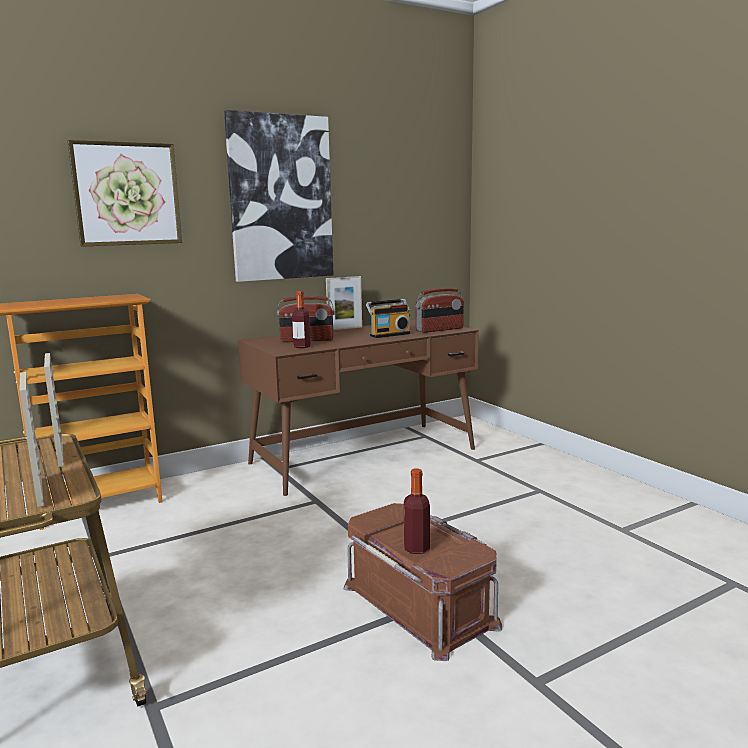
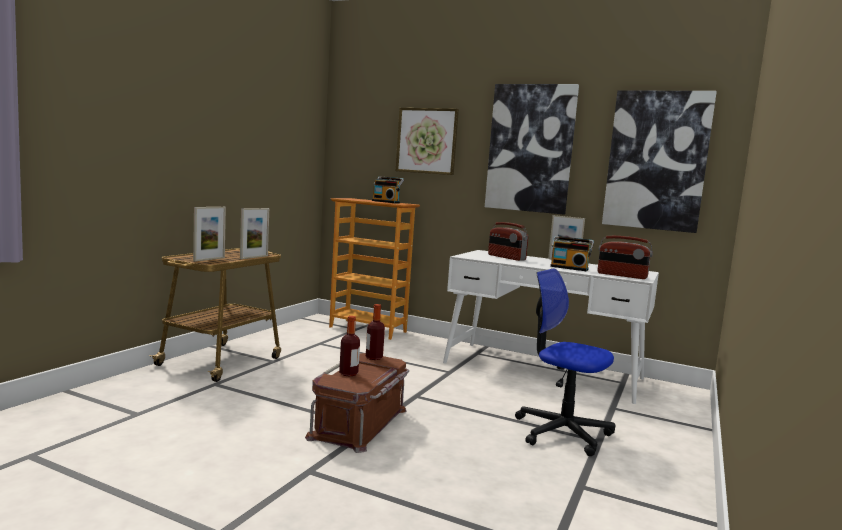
camera: 55 degrees right, 5 degrees down
(91, 299) = (386, 202): none -> radio
(302, 347) = (485, 258): bottle -> bottle (374, 358)
(364, 456) = (543, 371): brown desk -> white desk
(407, 205) = (656, 161): none -> picture
(513, 499) = (562, 432): none -> office chair

